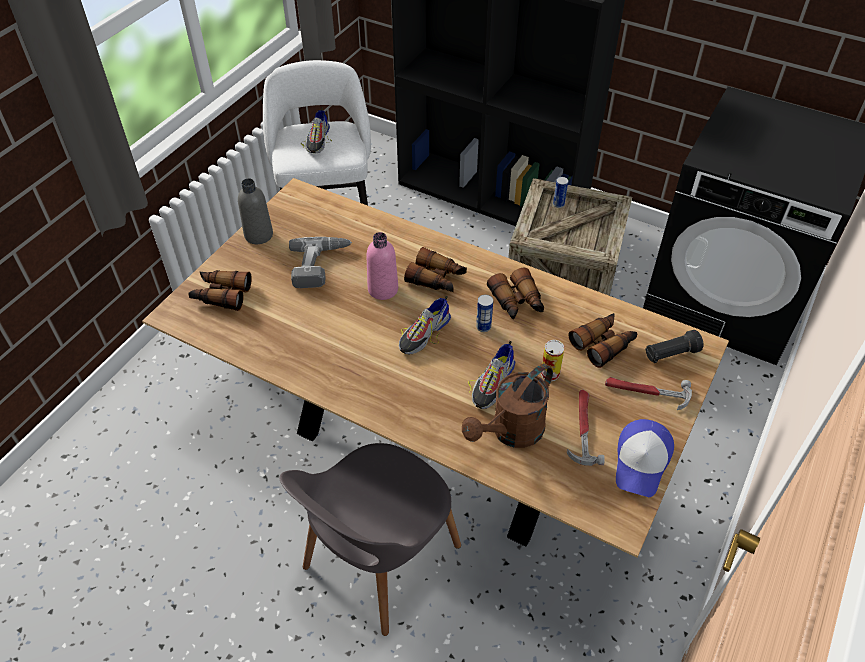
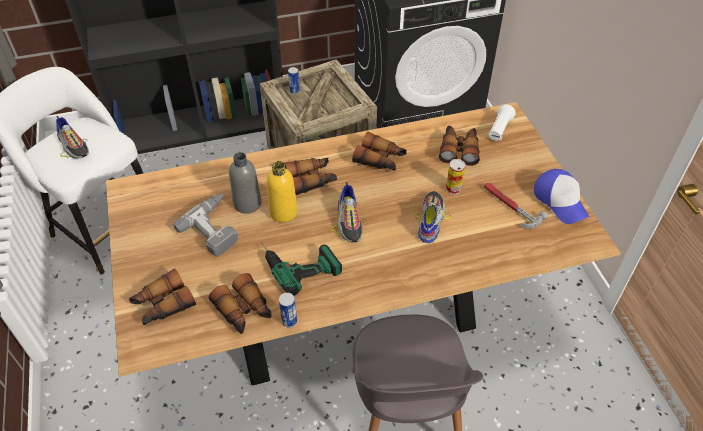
camera: 45 degrees left, 0 degrees up
(258, 235) = (134, 240): grey bottle -> grey bottle (247, 203)
(264, 341) = (244, 311): none -> binoculars
(345, 335) = (298, 261): none -> power drill
(383, 289) = (283, 212): pink bottle -> yellow bottle
(483, 327) = (380, 189): can -> can (289, 321)
(493, 383) = (430, 219): shoe -> shoe turned 150 degrees counterclockwise
(511, 433) = (478, 240): brown watering can -> none
(646, 392) = (514, 160): hammer -> none
(670, 354) = (499, 130): black flashlight -> white flashlight

